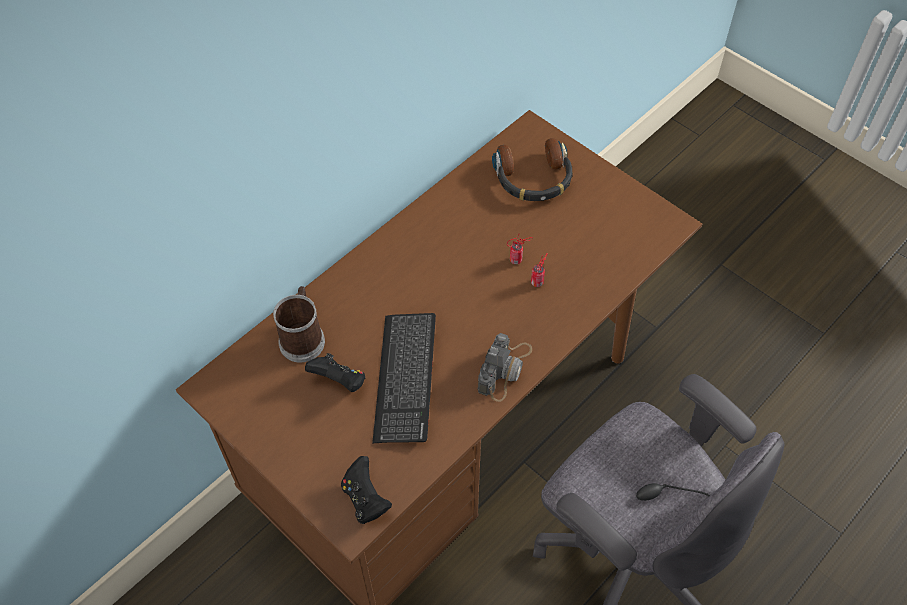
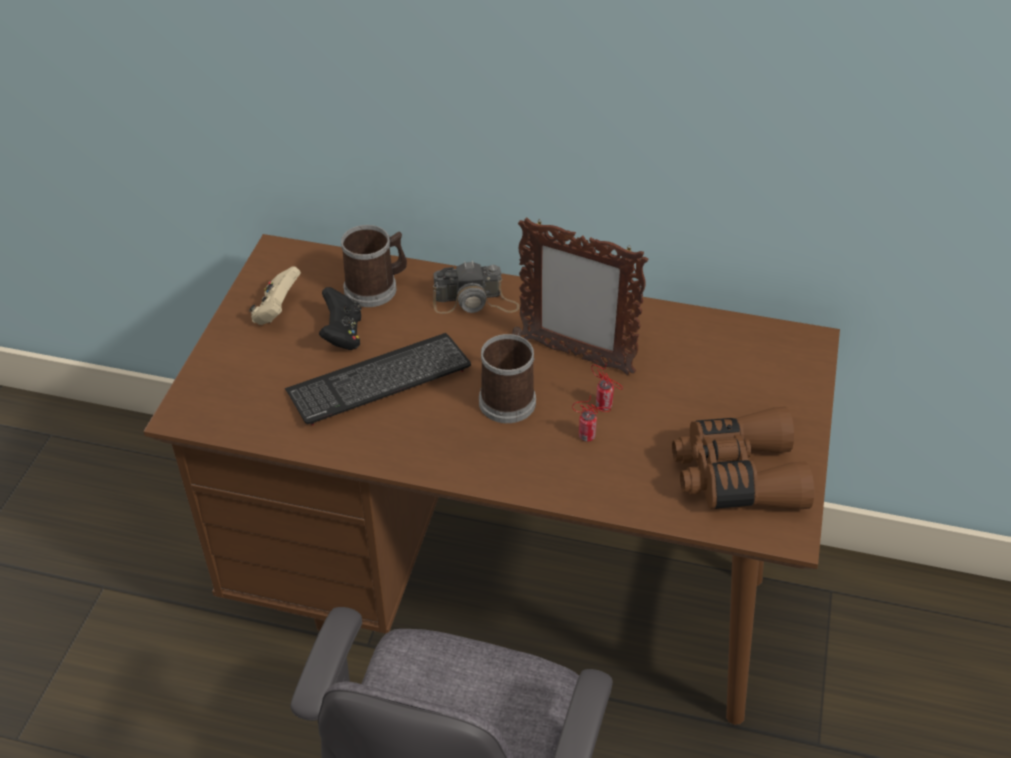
camera: 60 degrees right, 10 degrees down
(280, 415) = (277, 311): none -> beige game controller
(365, 499) = (217, 412): black game controller -> none
(460, 252) = (575, 355): none -> picture frame
(473, 308) = (509, 397): none -> mug
(505, 369) = (446, 456): camera -> camera (475, 302)
(533, 178) = (736, 373): headphones -> none
(616, 224) = (736, 475): none -> brown binoculars

